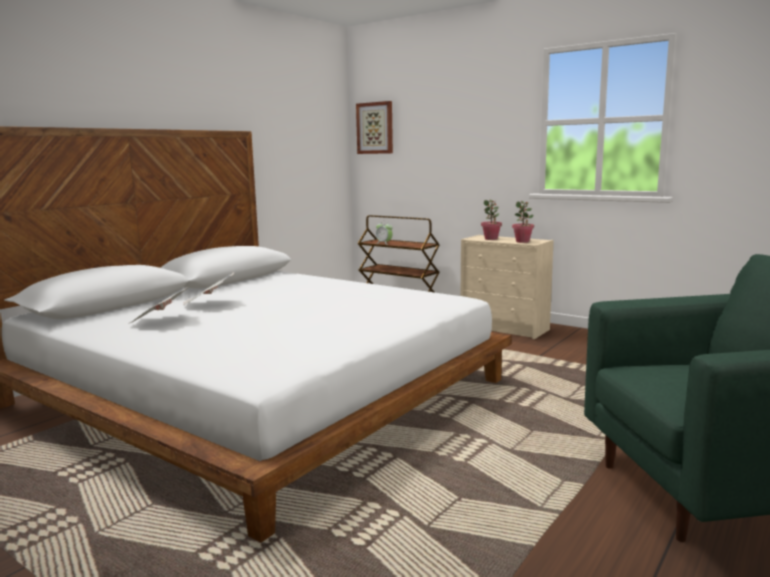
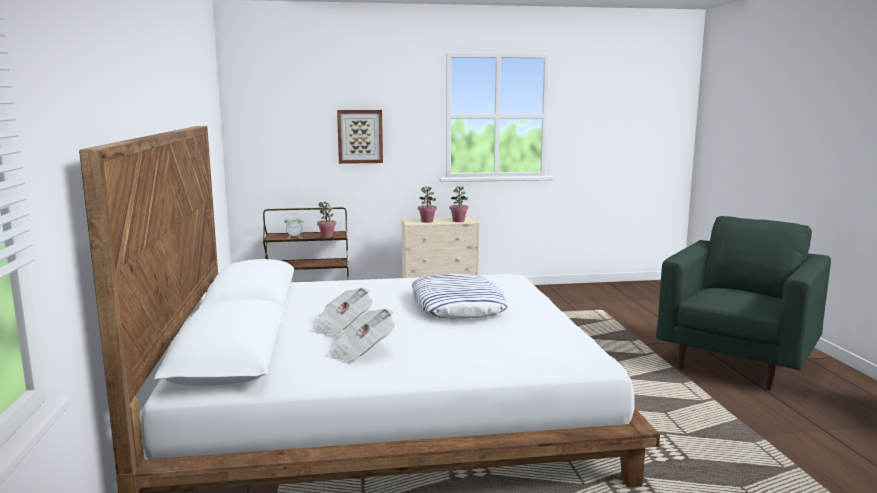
camera: 45 degrees left, 0 degrees up
(330, 309) = (457, 305): none -> pillow
(375, 128) = (258, 114): picture -> picture (360, 136)
(409, 245) = (327, 236): none -> potted plant

